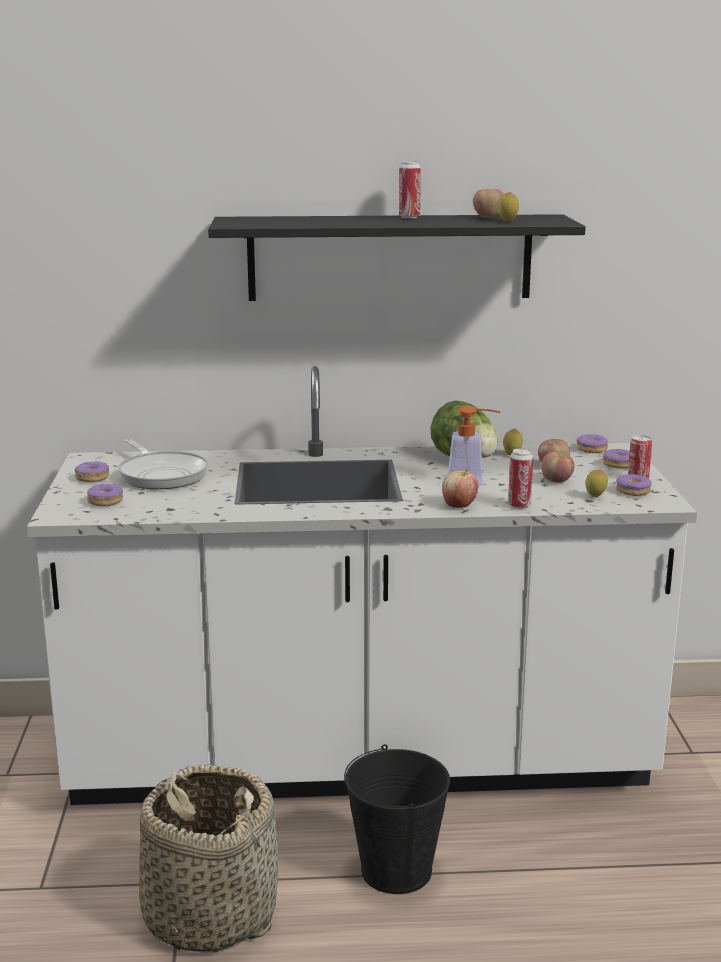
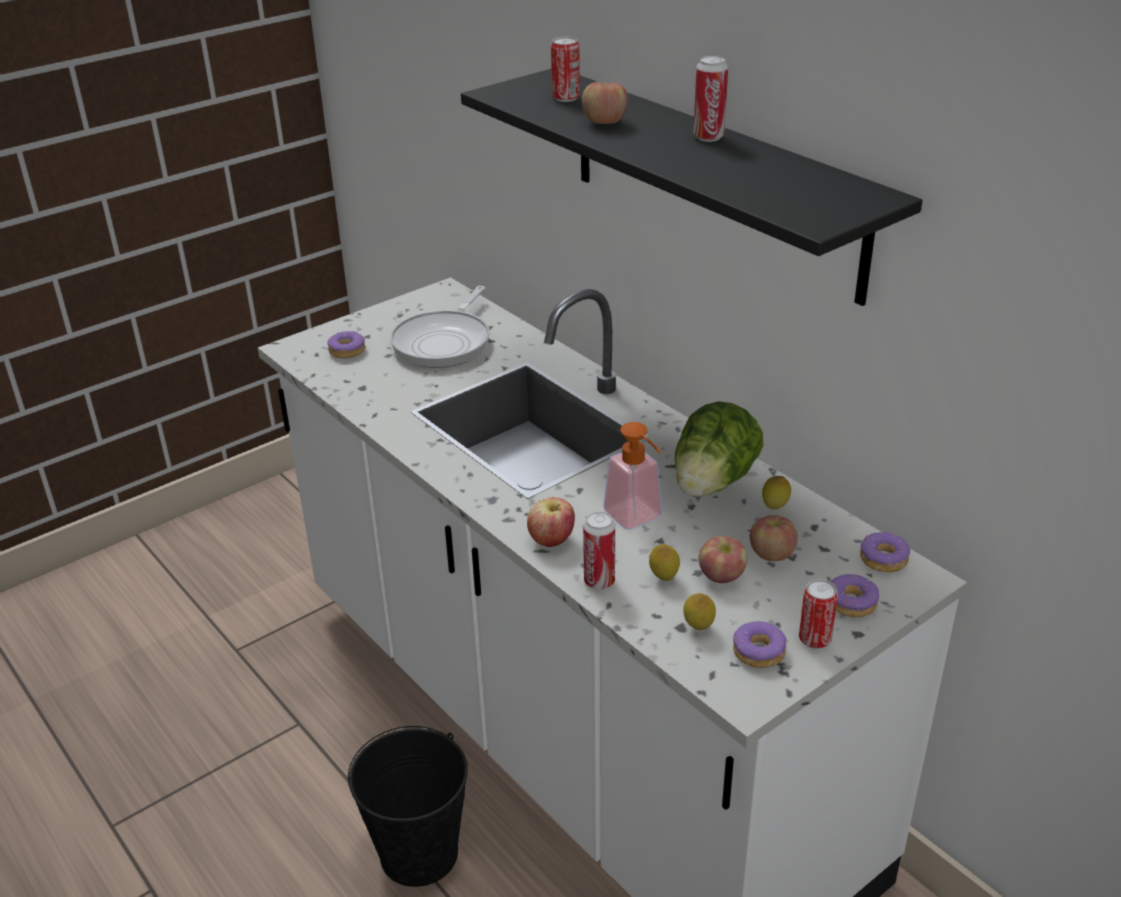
camera: 55 degrees right, 15 degrees up
(92, 478) = (397, 317): donut -> none
(209, 913) = (271, 762): basket -> none
(279, 220) = (566, 98): none -> can
(488, 217) = (785, 172): apple -> apple (604, 122)
(507, 221) = (763, 193): lemon -> lemon (663, 578)

